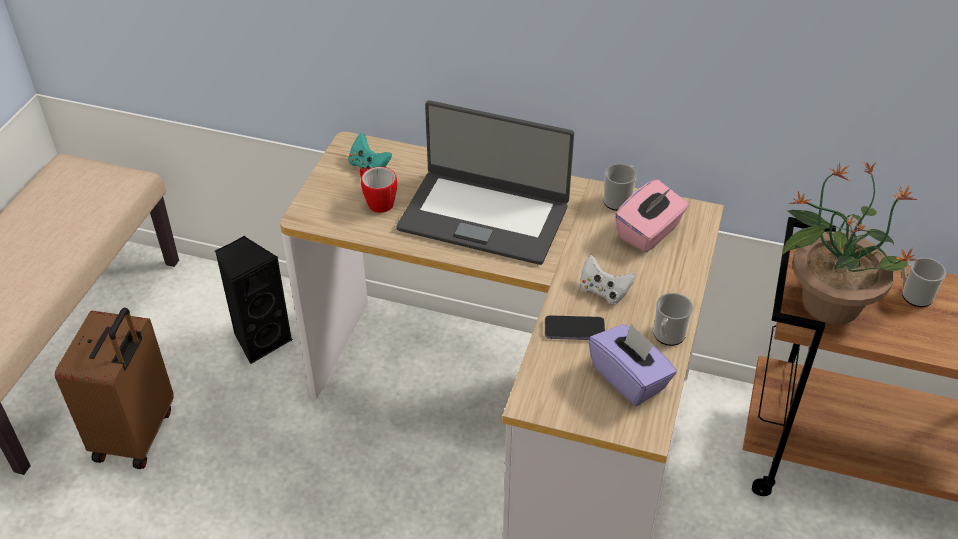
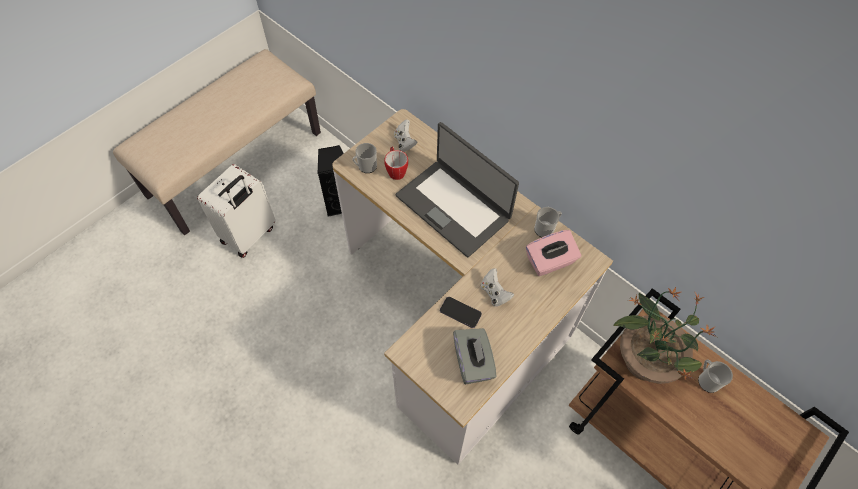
camera: 25 degrees right, 15 degrees up
(137, 434) = (249, 235): brown suitcase -> white suitcase
(369, 167) = (405, 142): turquoise game controller -> white game controller
(629, 378) = (473, 362): purple tissue box -> grey tissue box
(667, 336) = (514, 343): mug -> mug (365, 167)

